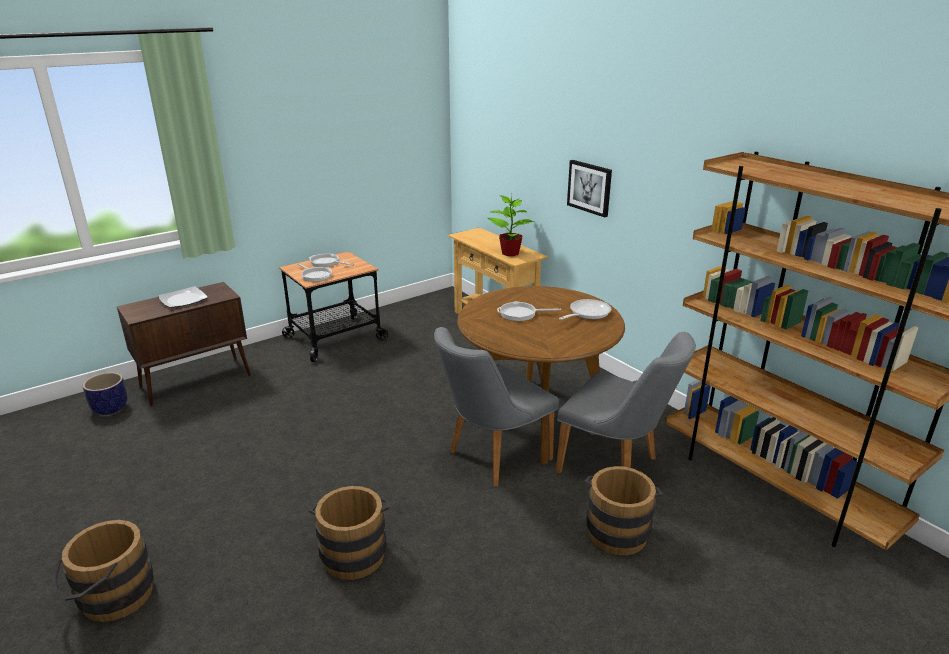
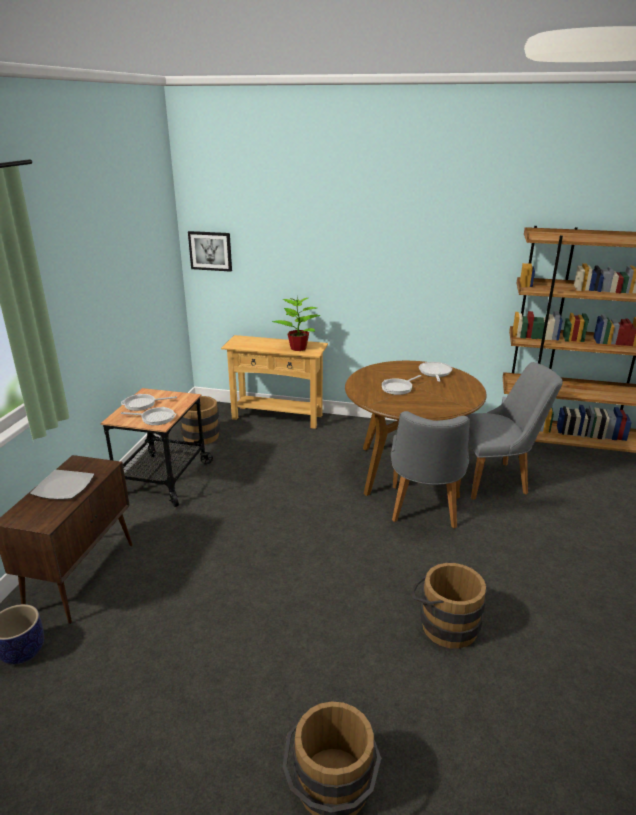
camera: 40 degrees left, 0 degrees up
(590, 187) = (372, 276): picture -> picture (210, 251)
(617, 529) = (552, 515): brown bucket -> brown bucket (199, 434)

